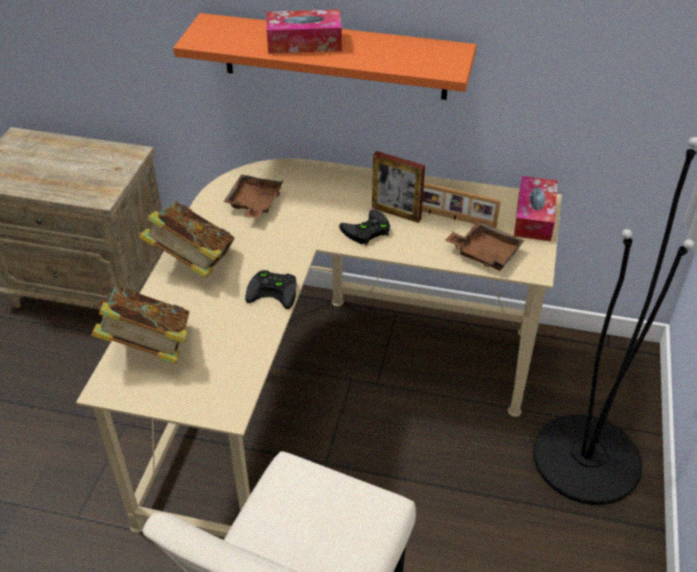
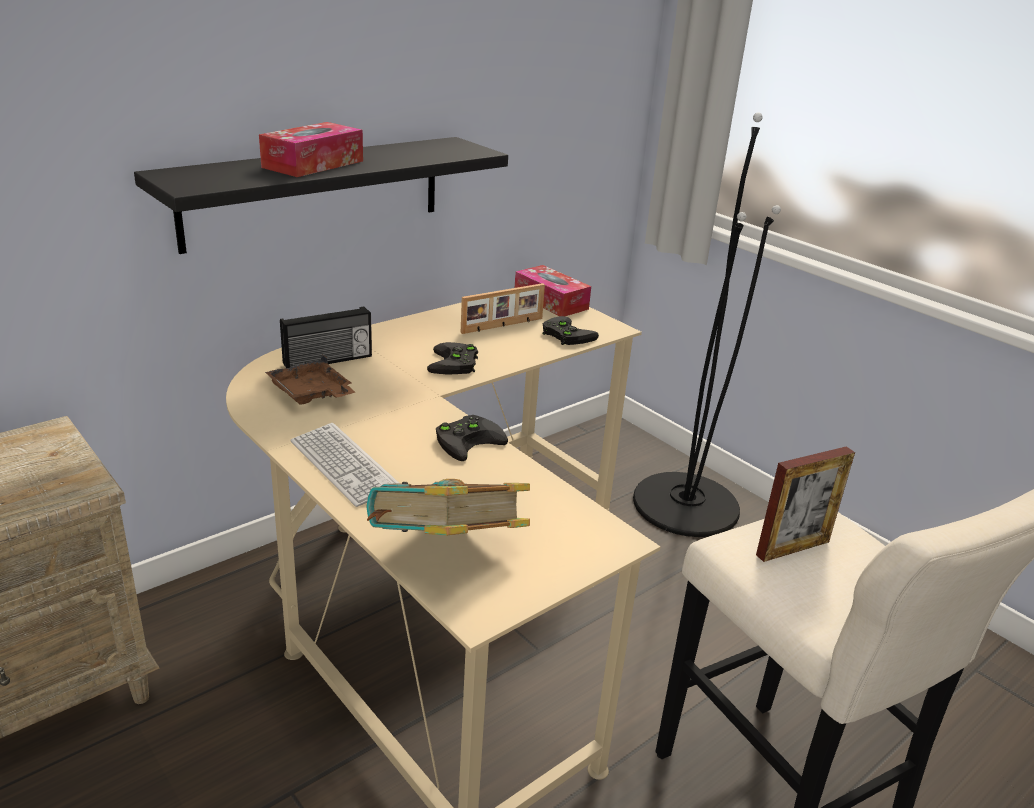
camera: 55 degrees left, 15 degrees down
(192, 262) = (343, 465): book -> keyboard
(301, 184) = (328, 361): none -> radio
(334, 57) = (315, 191): orange shelf -> black shelf
(396, 213) = (453, 342): picture frame -> picture frame (793, 548)
(485, 253) = (565, 335): brown tray -> black game controller

